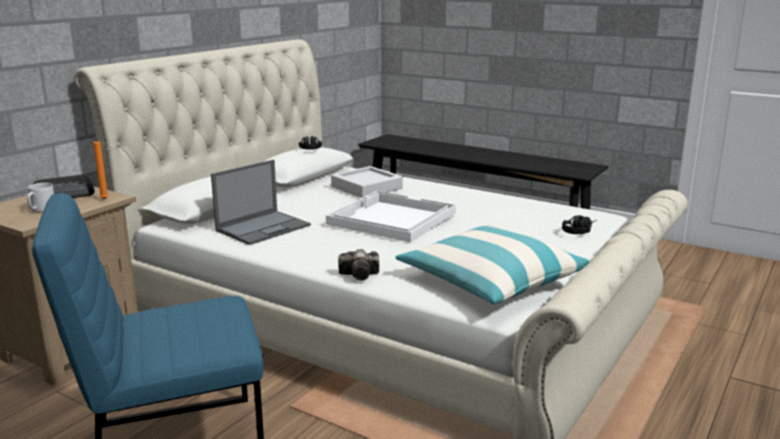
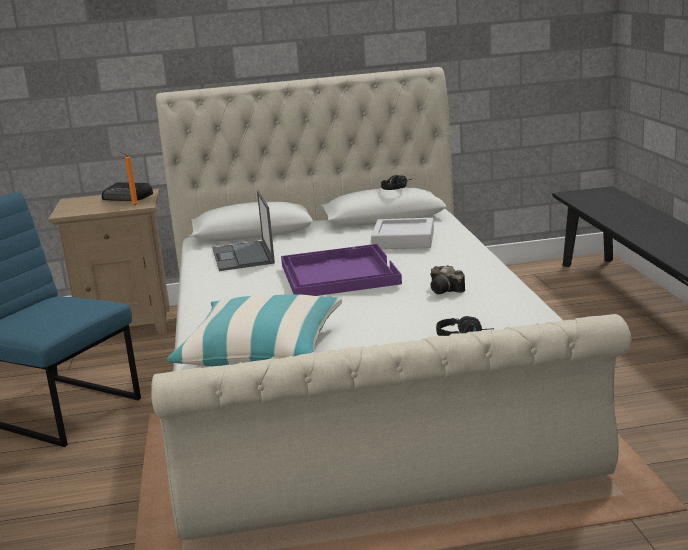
camera: 50 degrees right, 0 degrees up
(41, 209) = (91, 205): grey mug -> none
(264, 227) = (243, 256): laptop -> laptop turned 75 degrees clockwise
(361, 275) = (199, 313): camera -> camera (446, 290)
(390, 219) = (337, 274): white tray -> purple tray

